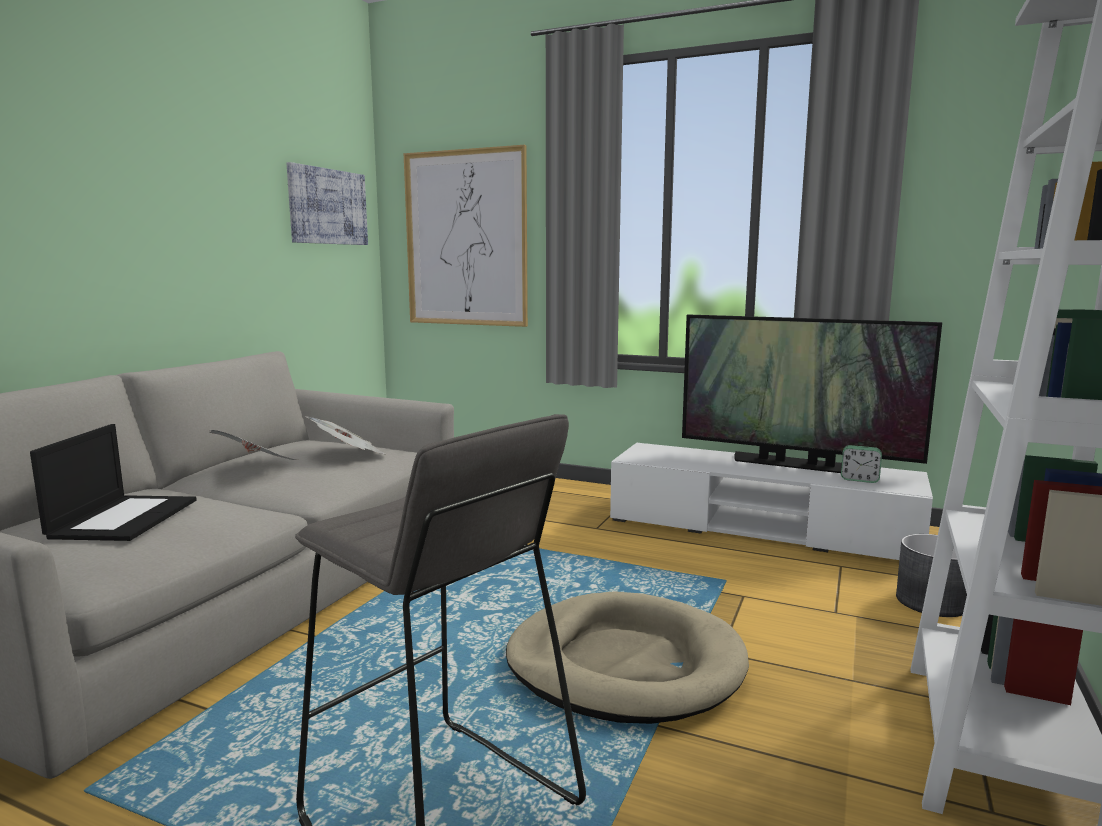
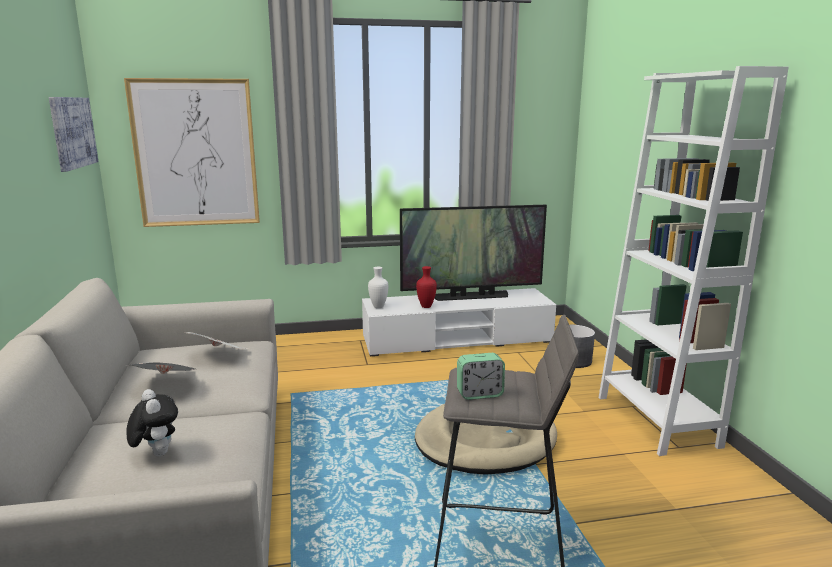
camera: 35 degrees left, 5 degrees up
(124, 518) = (156, 453): laptop -> plush toy
(641, 453) = (378, 306): none -> white vase
(707, 464) = (426, 306): none -> red vase
(859, 479) = (513, 300): alarm clock -> alarm clock (479, 394)

